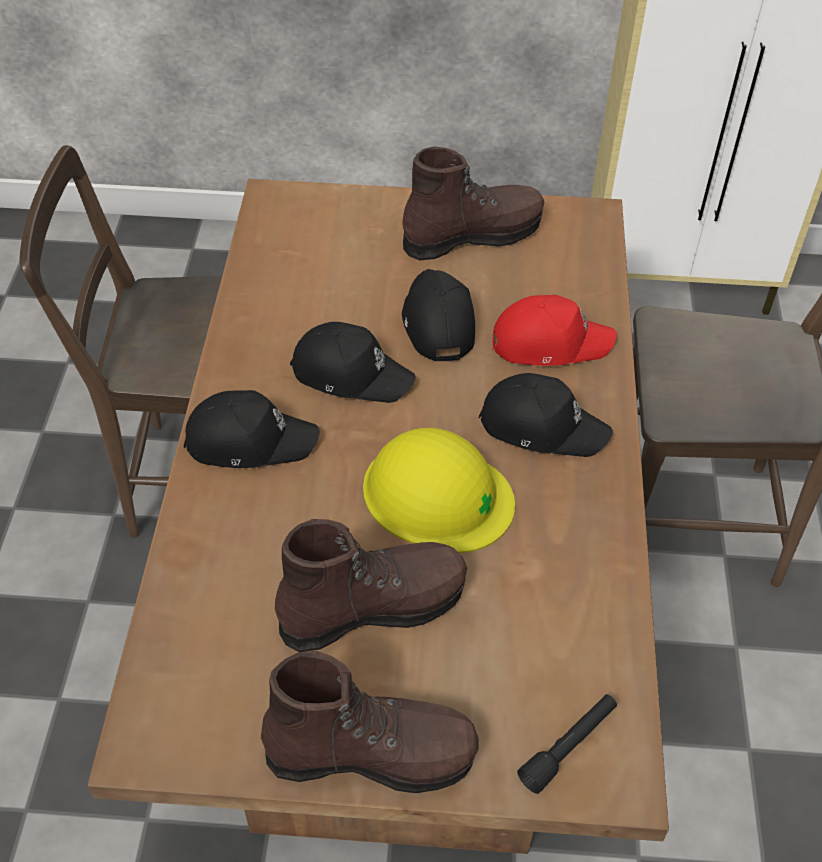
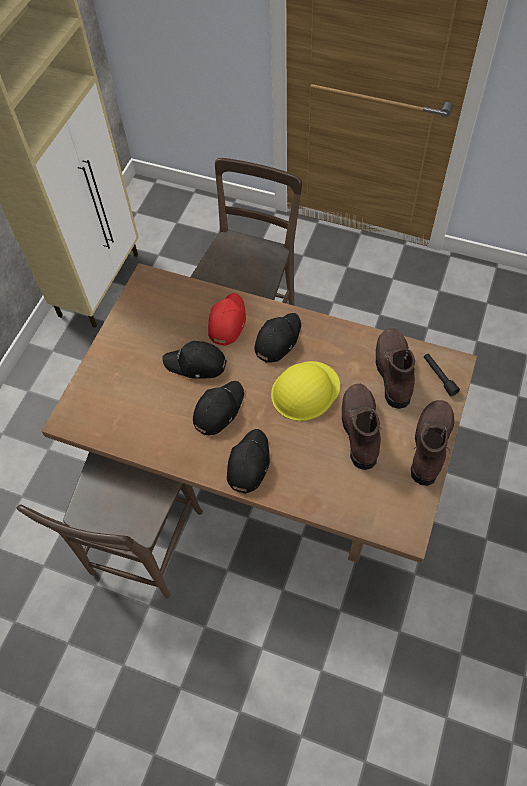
camera: 70 degrees left, 10 degrees up
(472, 235) = (138, 333): brown boot -> brown boot (392, 372)

